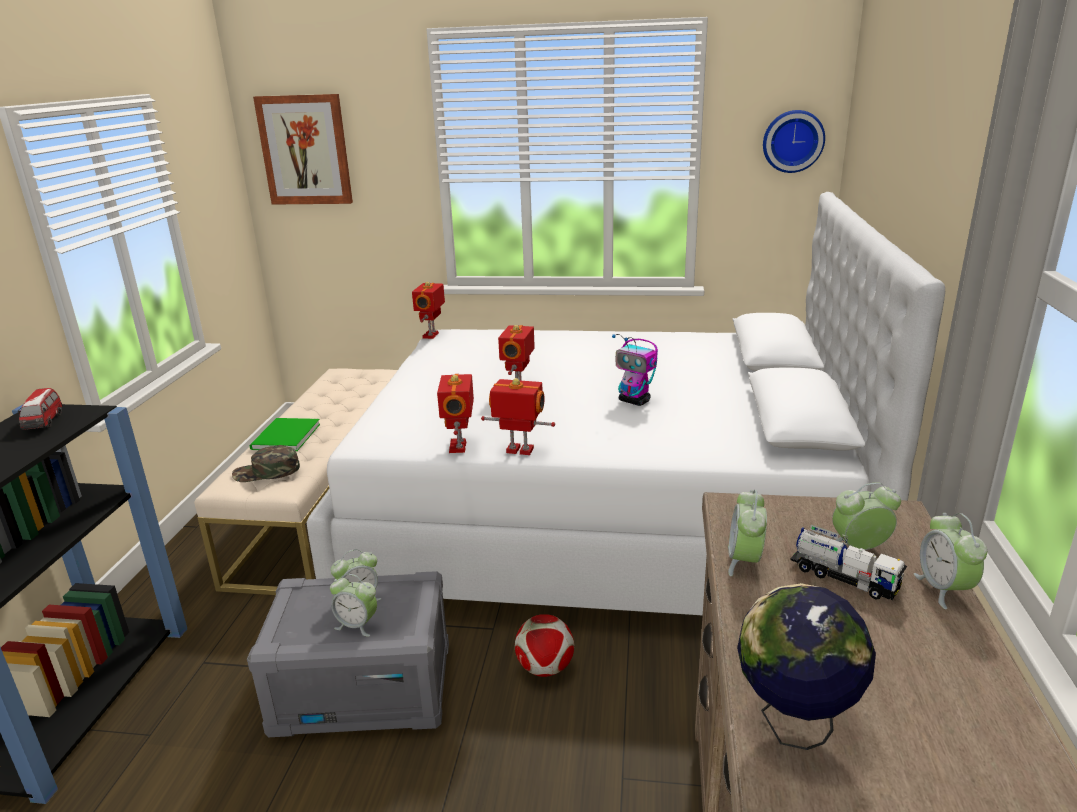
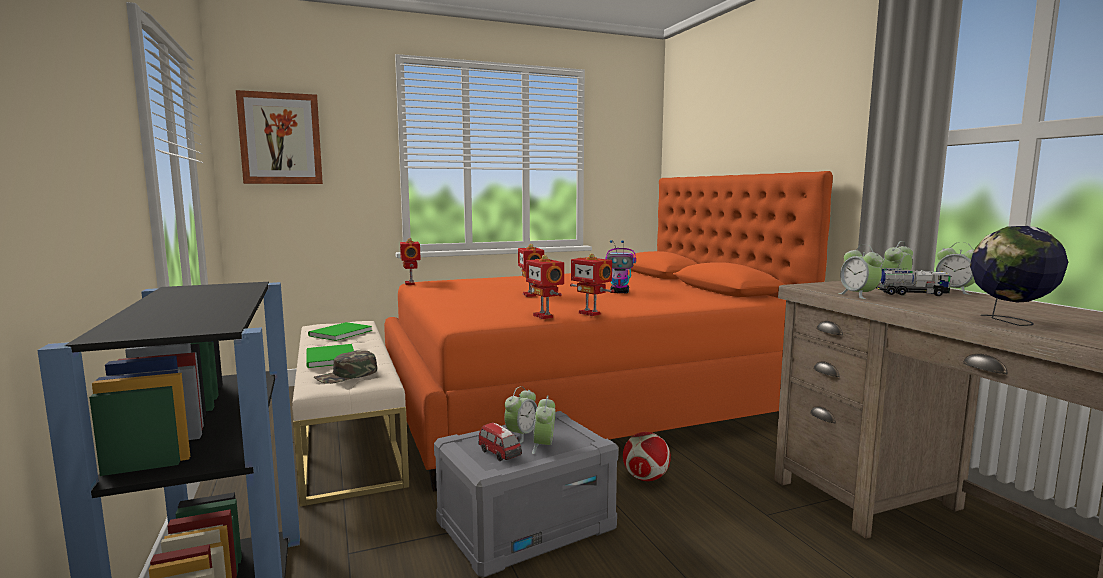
camera: 30 degrees left, 15 degrees down
(44, 422) = (210, 290): toy car -> toy car (500, 454)
(339, 391) = (338, 333): none -> green book
(357, 625) = (544, 446): alarm clock -> alarm clock turned 105 degrees clockwise
(519, 451) = (590, 313): toy robot -> toy robot turned 120 degrees counterclockwise
(602, 518) = (582, 400): white bed -> orange bed
(792, 141) = (635, 149): wall clock -> none

